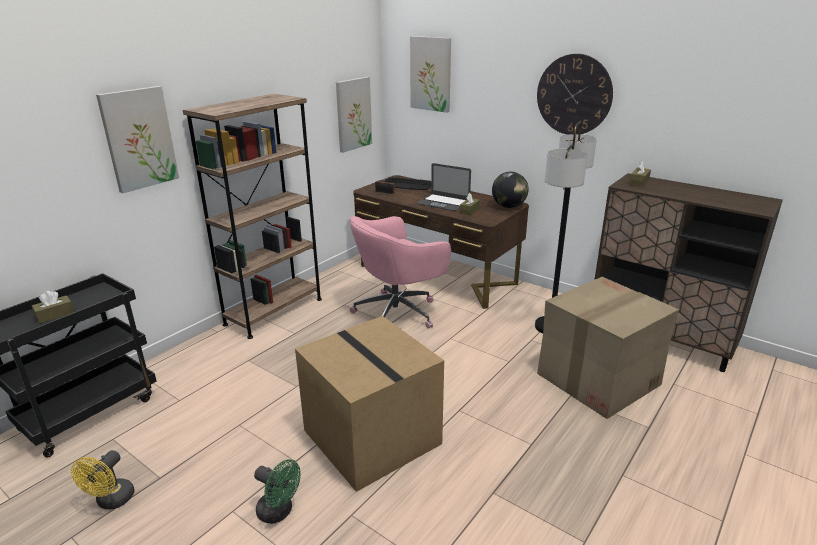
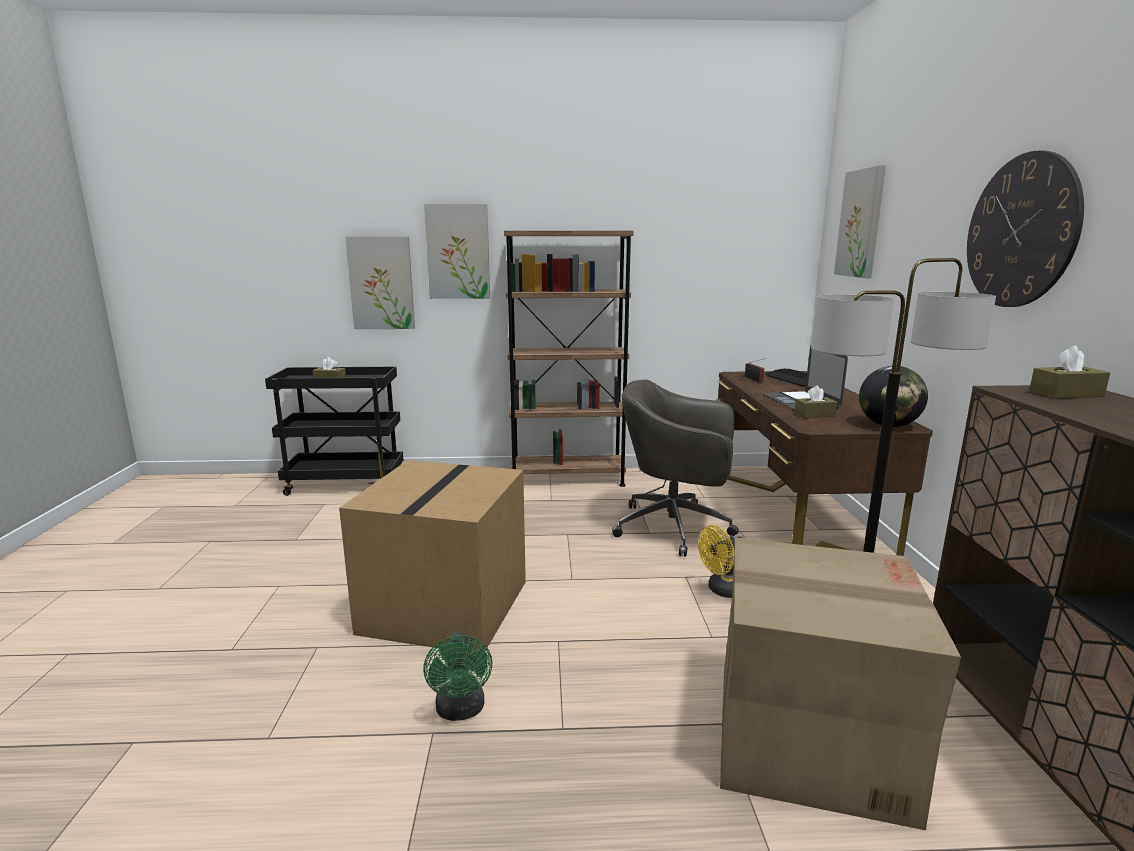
camera: 50 degrees right, 10 degrees down
(112, 501) = (255, 536): yellow fan -> yellow fan (721, 590)
(279, 512) = (293, 607): green fan -> green fan (461, 711)
(353, 114) = (755, 277): picture -> picture (381, 283)
(398, 312) = (676, 528): pink office chair -> grey office chair

